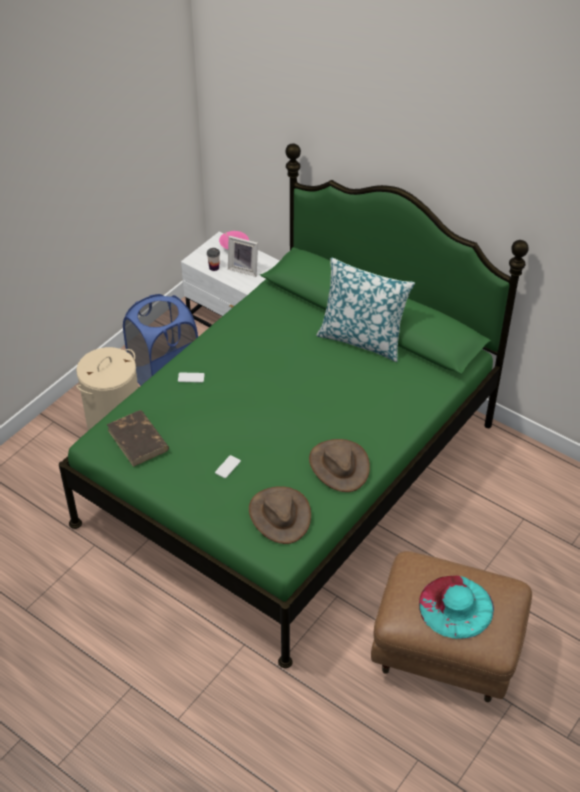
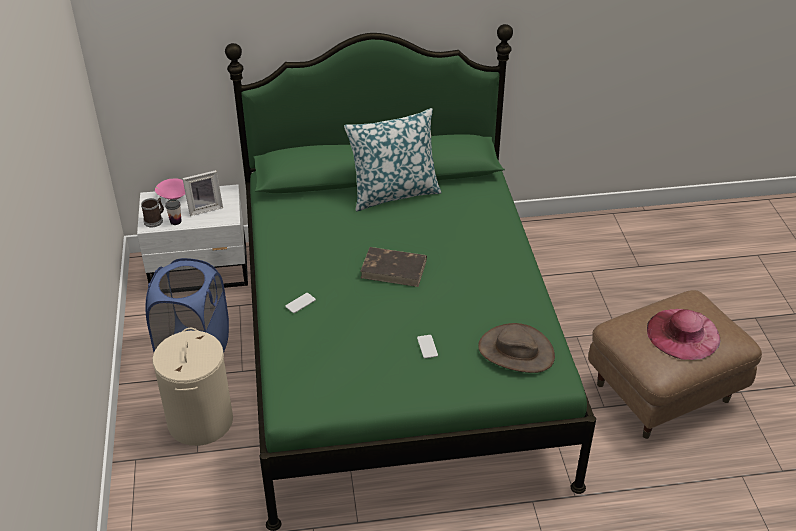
camera: 45 degrees left, 5 degrees down
(138, 440) = (328, 379): brown book -> brown book (394, 269)
(203, 258) = (155, 220): none -> mug
(339, 466) = (506, 288): brown hat -> none
(456, 606) = (683, 334): turquoise hat -> pink hat

